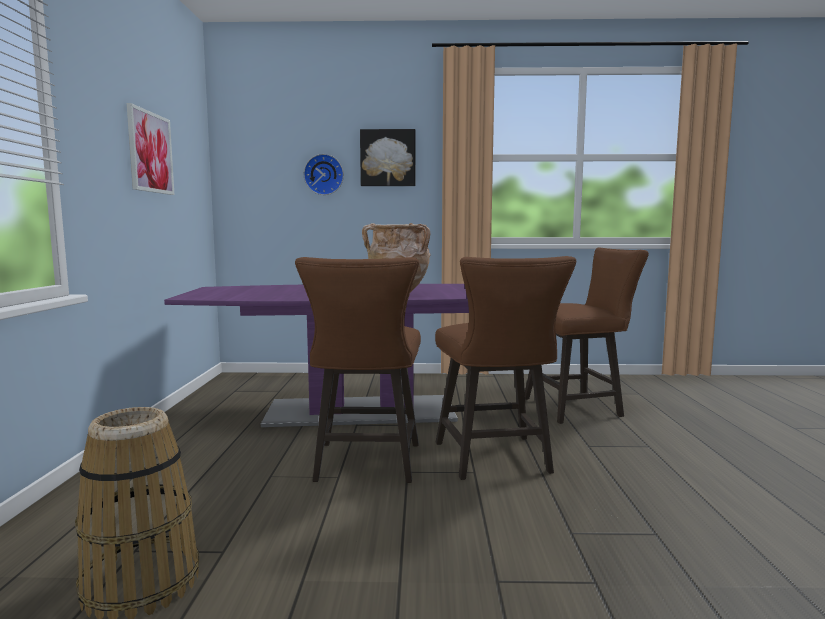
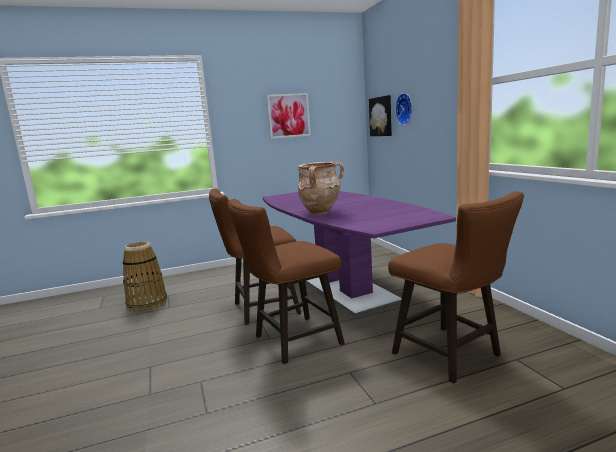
camera: 70 degrees right, 5 degrees up
(388, 158) = (436, 91): picture -> picture (381, 116)

